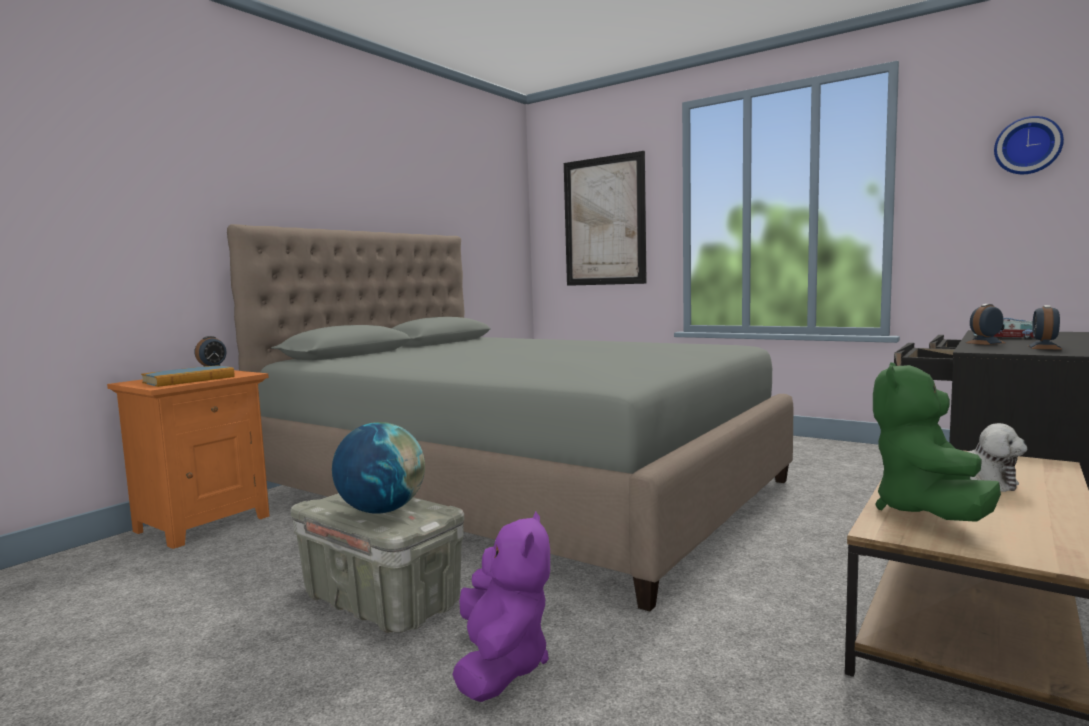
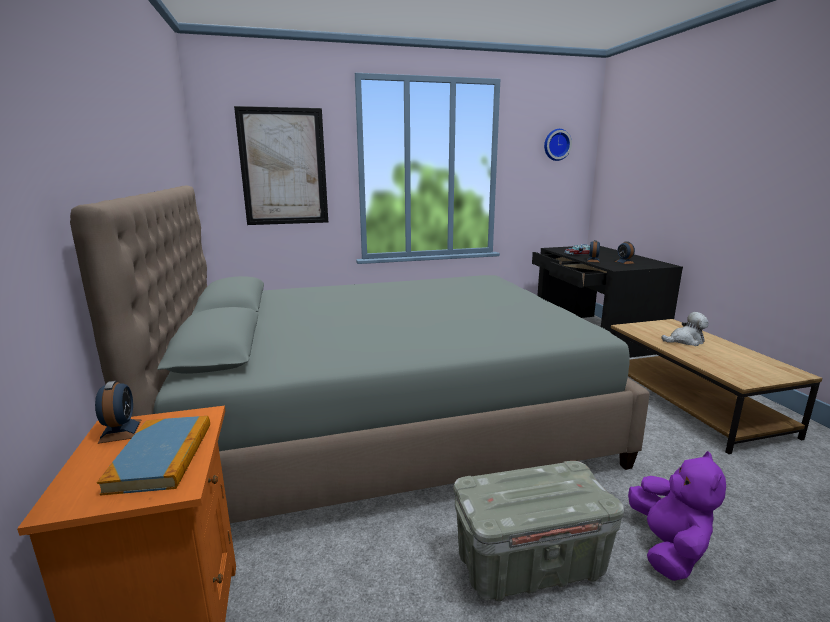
camera: 50 degrees left, 10 degrees up
(381, 510) = (553, 492): globe -> none
(501, 665) = (668, 548): purple plush toy -> purple plush toy turned 60 degrees clockwise
(928, 513) = (723, 365): green plush toy -> none

